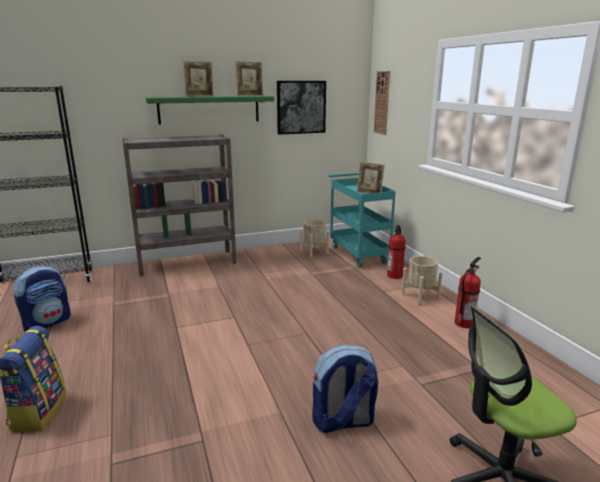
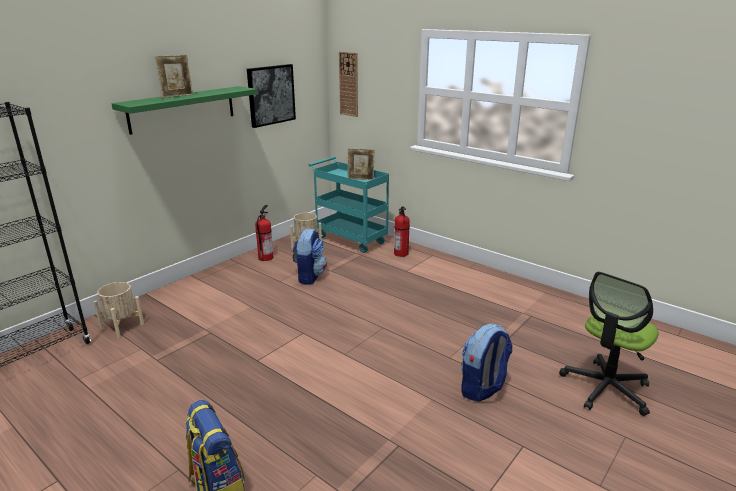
camera: 30 degrees left, 5 degrees up
(47, 322) = (99, 404): backpack -> backpack (309, 276)
(187, 263) = (185, 290): grey bookcase -> none
(250, 96) = (231, 90): picture frame -> none
(420, 296) = (438, 268): beige planter -> beige planter (122, 326)
(464, 323) = (489, 282): fire extinguisher -> fire extinguisher (266, 257)

